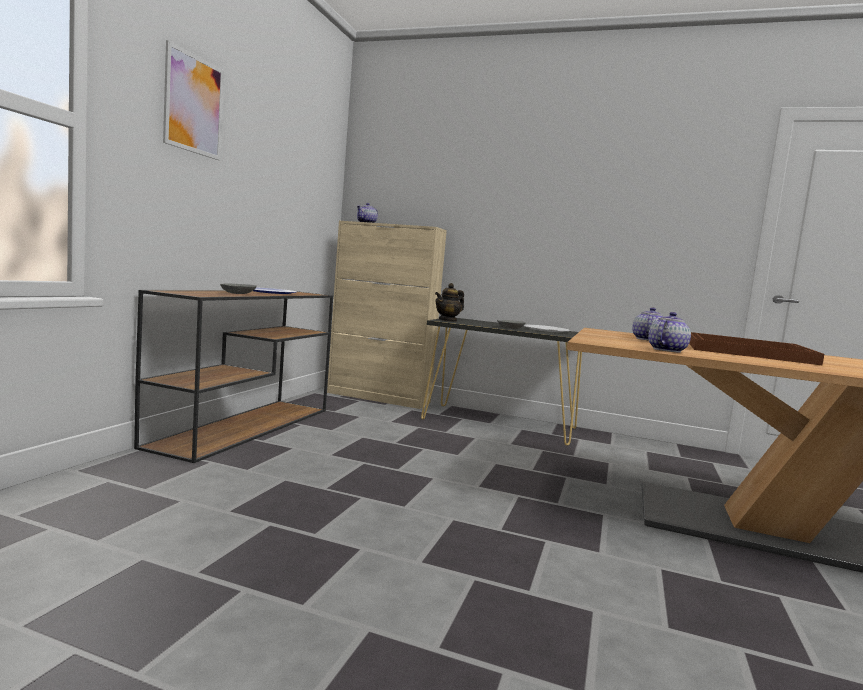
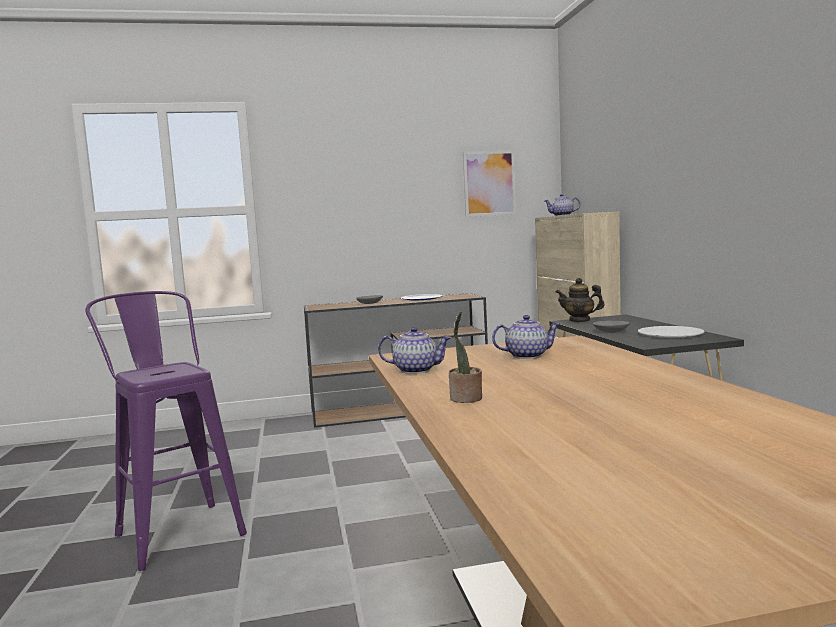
camera: 60 degrees right, 0 degrees up
(194, 104) = (341, 168): picture -> picture (489, 183)
(389, 614) = (176, 530): none -> purple stool
(748, 351) = (573, 381): brown tray -> none
(784, 363) = (465, 399): none -> potted plant

